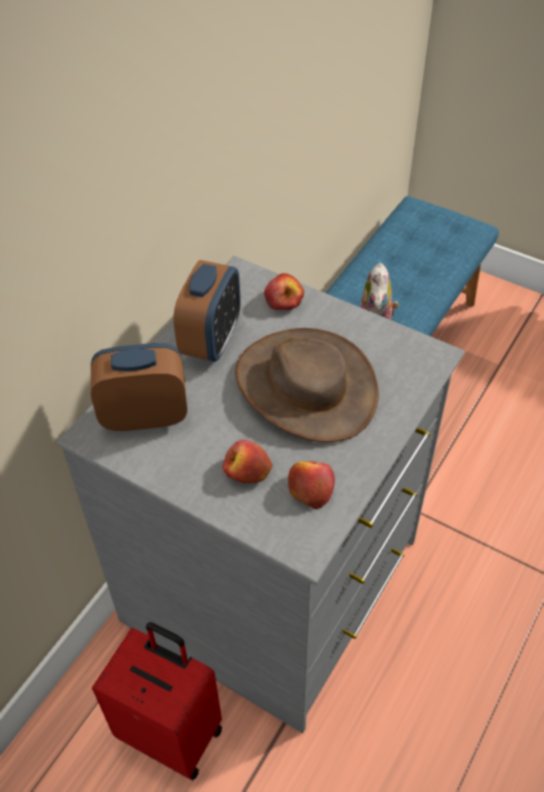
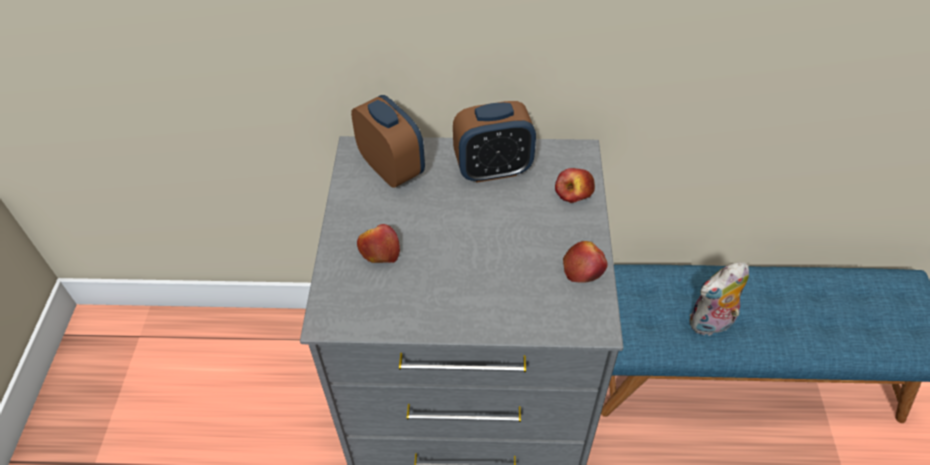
camera: 60 degrees right, 0 degrees up
(172, 732) = (312, 397): red suitcase -> none
(306, 386) = (490, 249): brown hat -> none
(310, 488) = (386, 298): apple -> apple (583, 267)

